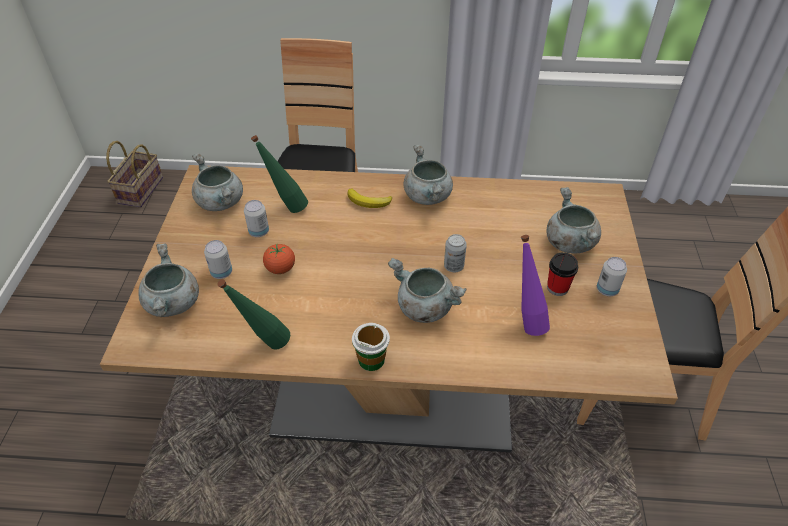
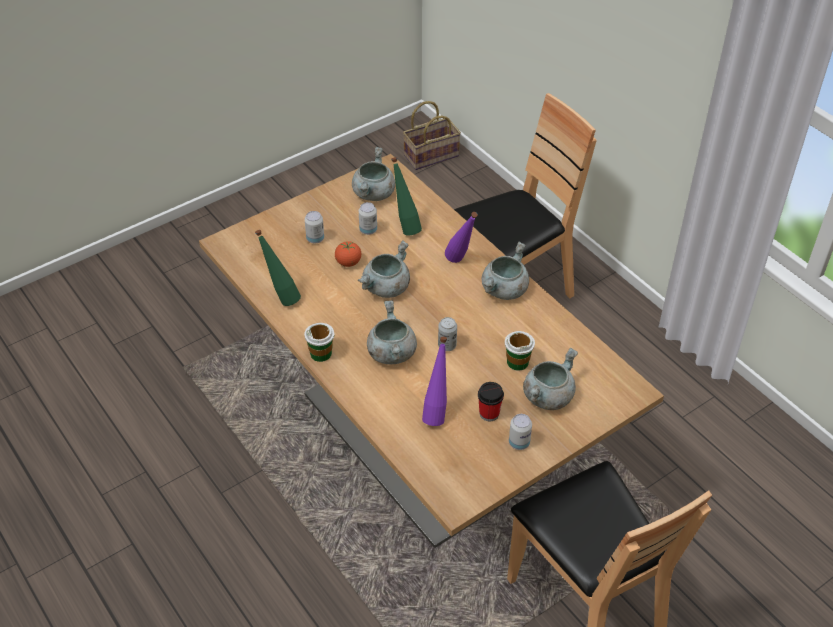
camera: 50 degrees right, 0 degrees up
(174, 304) = (269, 237): grey cooking pot -> grey cooking pot (386, 288)
(369, 202) = (460, 263): banana -> purple bottle
(515, 236) = (517, 362): none -> cup

